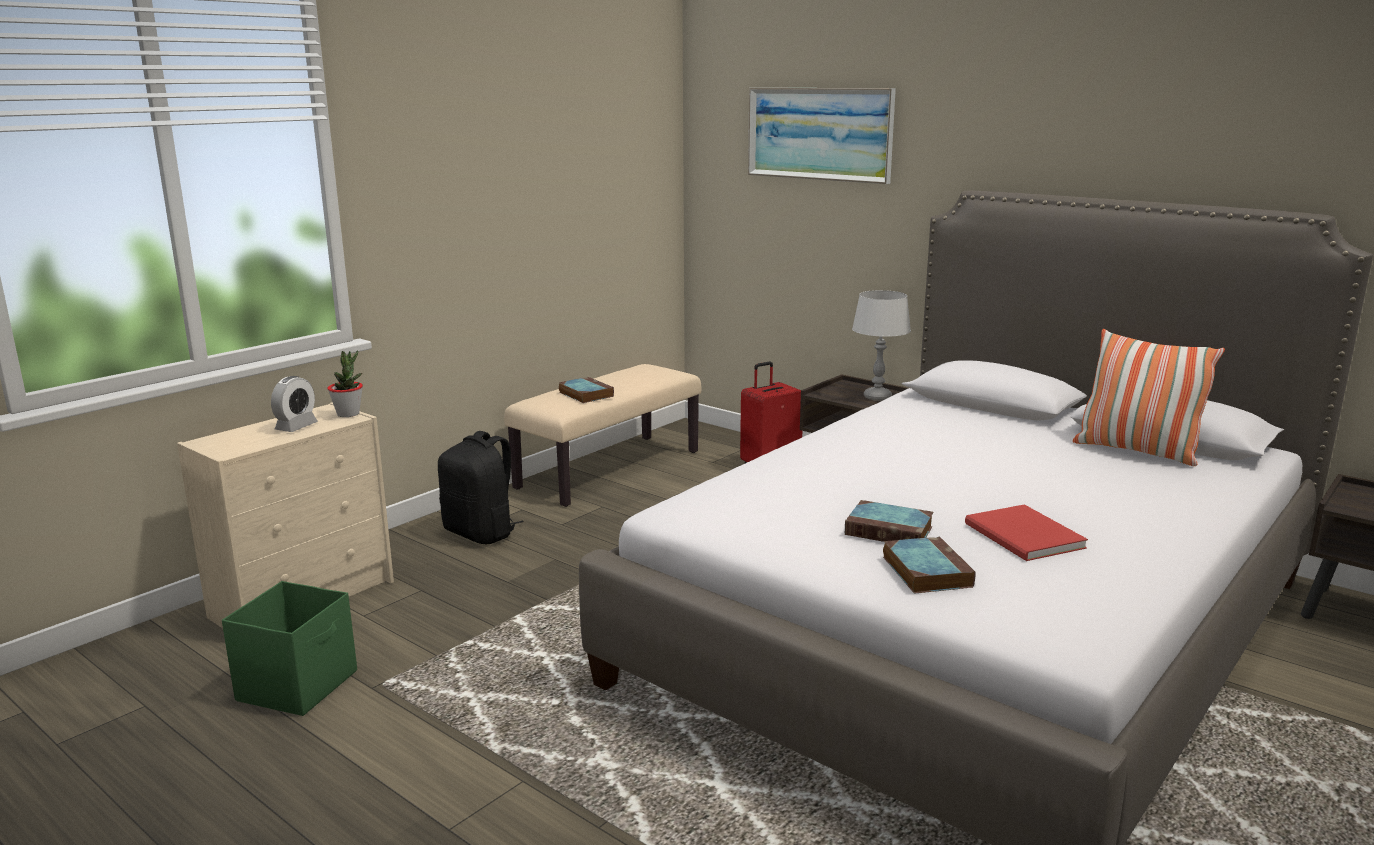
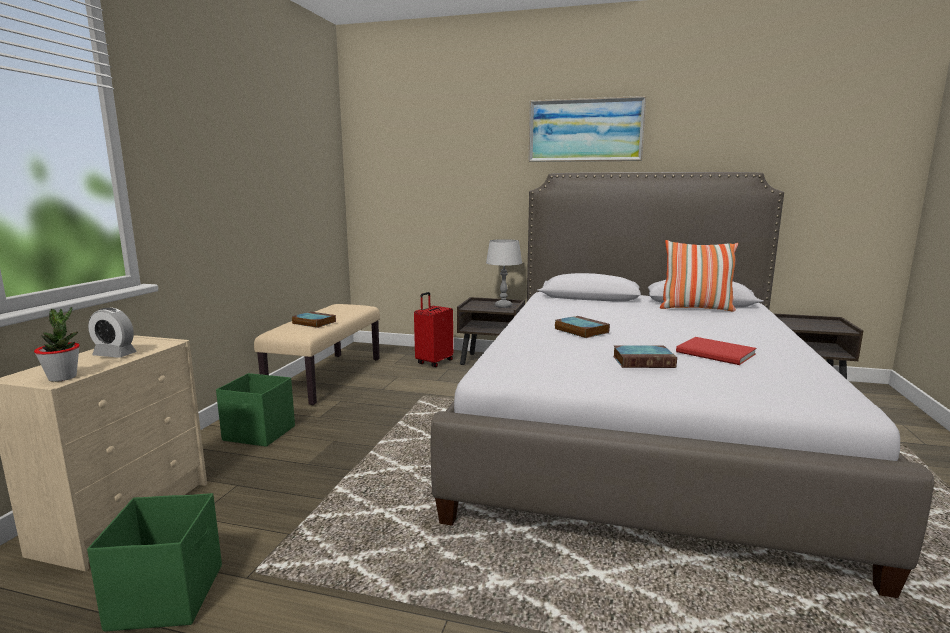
camera: 25 degrees left, 5 degrees down
(296, 427) = (114, 354): alarm clock -> alarm clock turned 105 degrees clockwise
(348, 414) = (160, 341): potted plant -> potted plant (63, 377)
(481, 533) = (260, 433): black backpack -> green storage box
(819, 133) = (445, 145): picture -> picture (585, 130)
(925, 571) = (699, 379): book -> book (580, 330)

